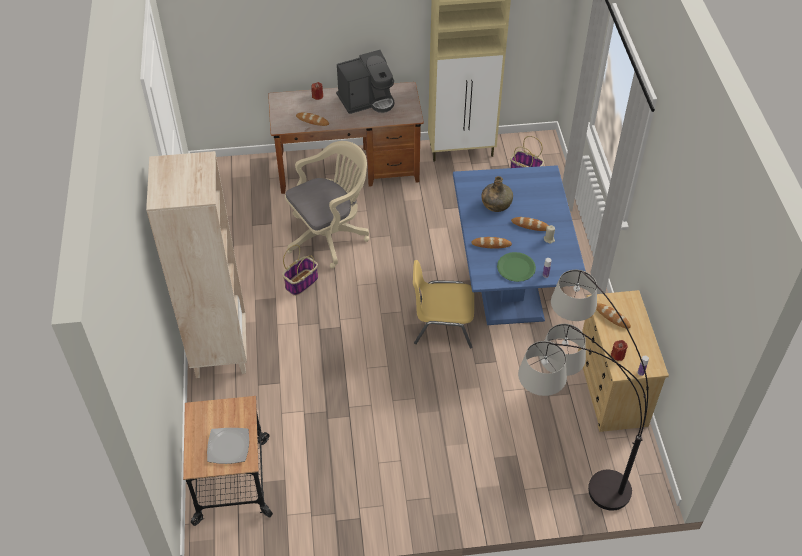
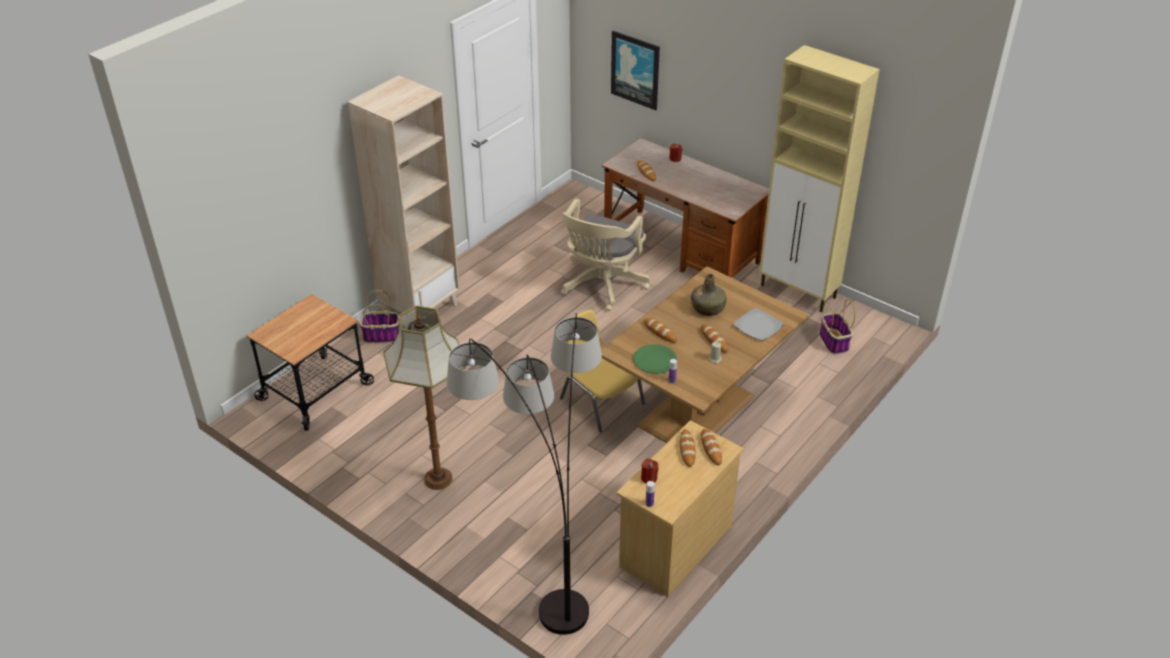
camera: 45 degrees right, 10 degrees down
(228, 446) = (298, 337): plate -> plate (758, 326)
(250, 36) = (635, 70): none -> picture
(301, 282) = (536, 303): basket -> basket (382, 336)
(330, 235) = (601, 286): beige office chair -> beige office chair turned 105 degrees clockwise
(367, 100) = (711, 181): coffee machine -> none
(413, 469) = (438, 478): none -> floor lamp
(509, 285) = (698, 411): blue dining table -> brown dining table
(623, 305) = (711, 448): none -> bread

